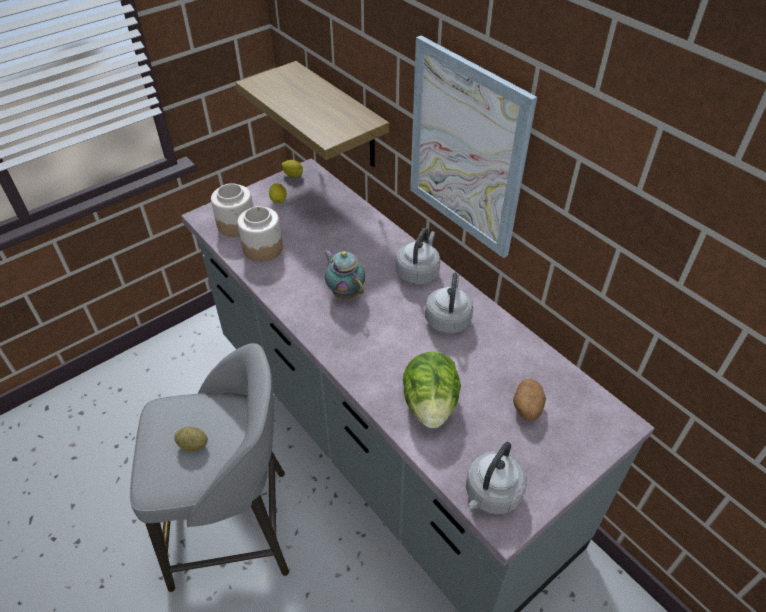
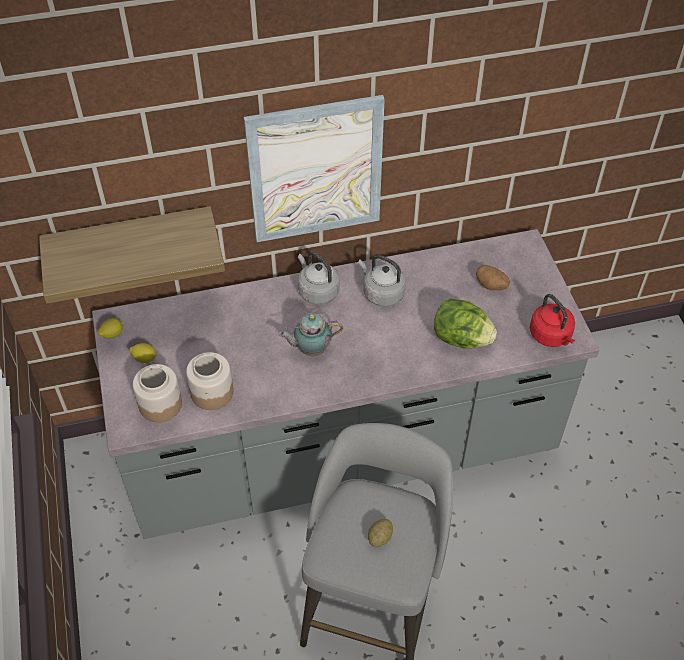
camera: 65 degrees left, 5 degrees up
(491, 495) = (551, 336): grey kettle -> red kettle

